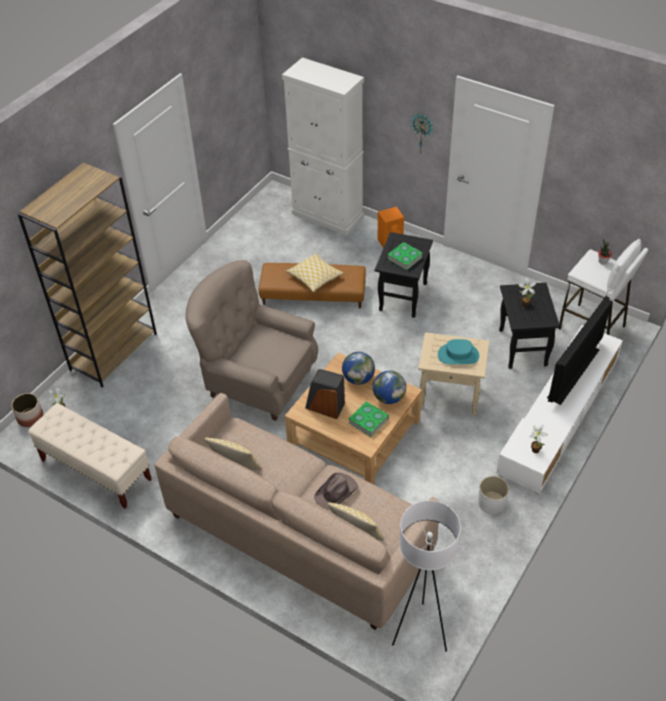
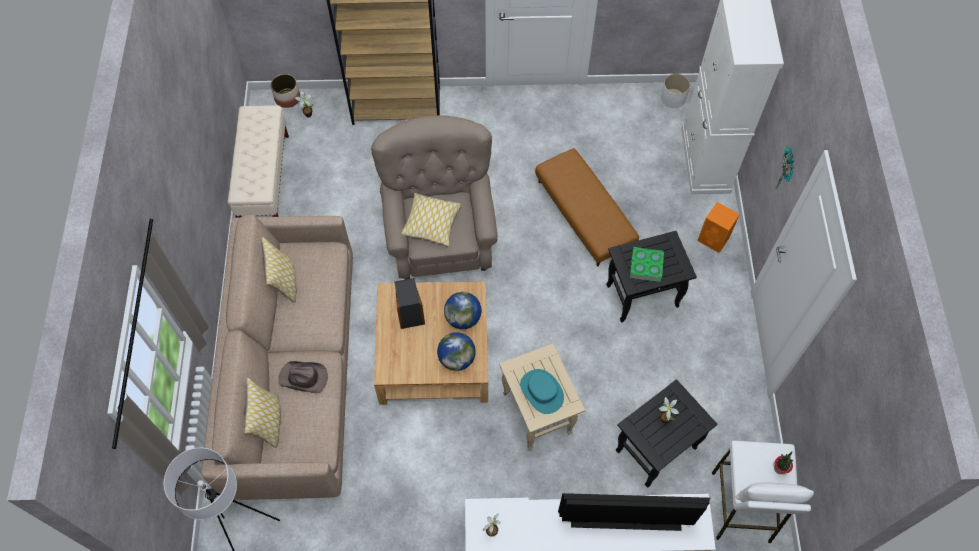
camera: 55 degrees right, 15 degrees up
(315, 277) = (586, 202): pillow -> pillow (431, 223)
(368, 421) = (416, 357): book -> none
(492, 502) = (429, 523): white planter -> white planter (673, 98)

